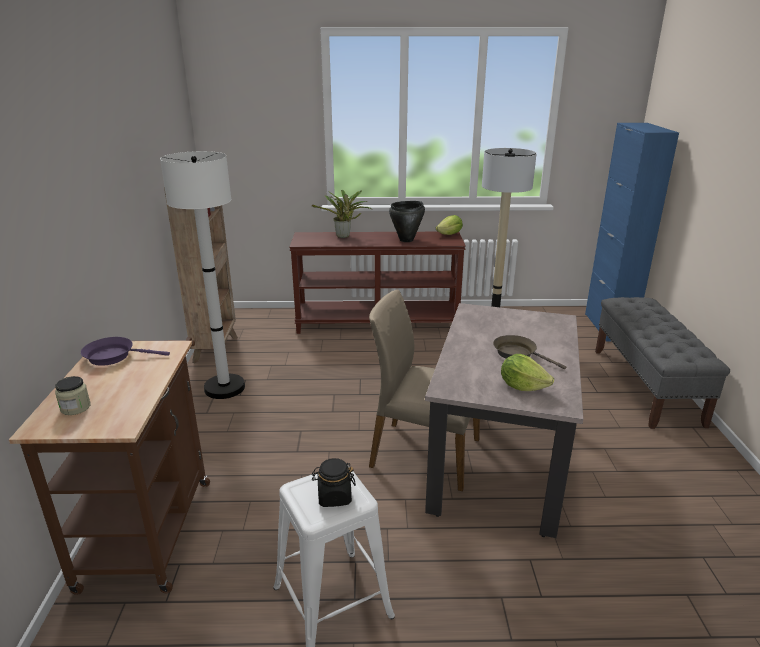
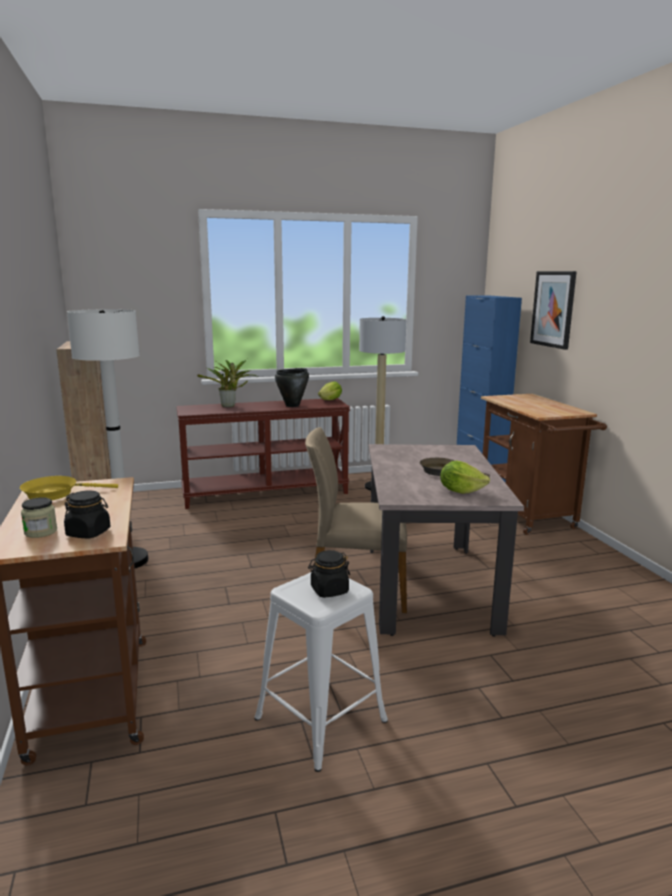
camera: 15 degrees left, 10 degrees down
(113, 415) = (88, 533): none -> black jar
(114, 356) = (55, 494): purple frying pan -> yellow frying pan
(646, 386) = (529, 517): grey bench -> brown cart
(711, 152) = (553, 309): none -> picture

